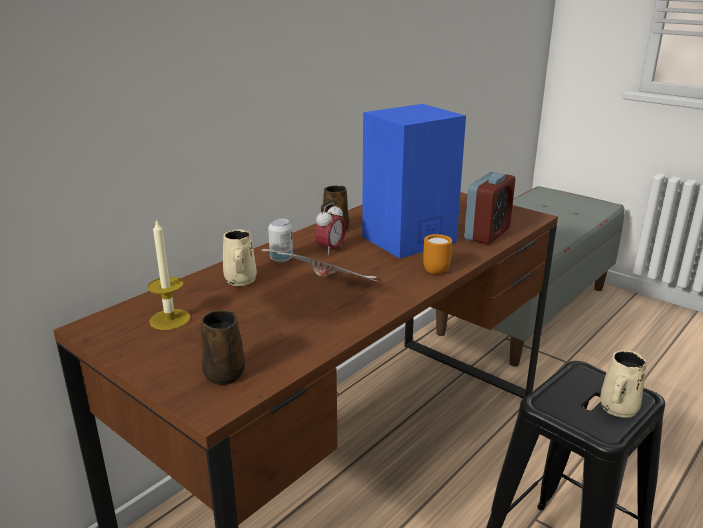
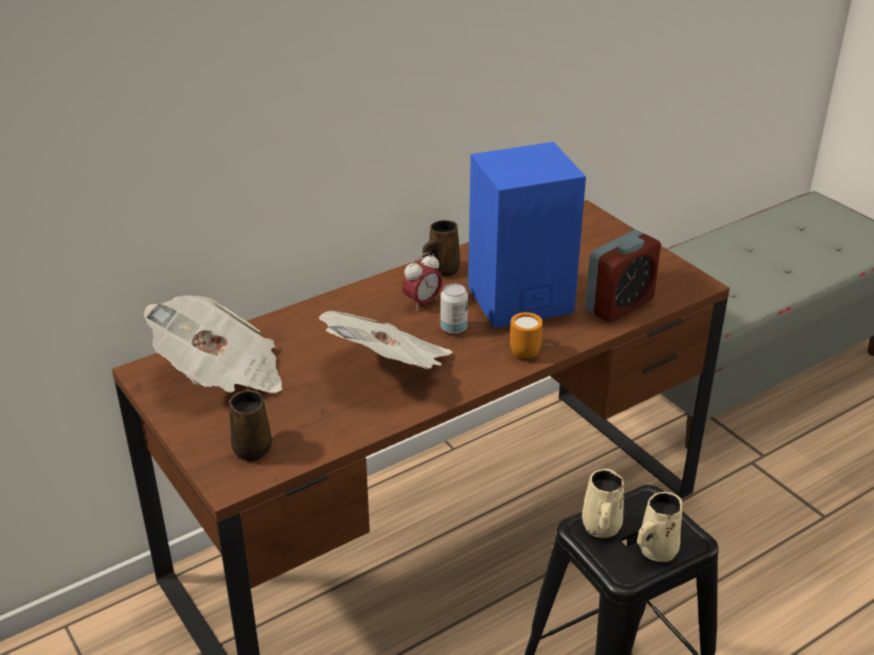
camera: 15 degrees right, 10 degrees up
(170, 319) = (222, 374): candle -> newspaper
(240, 281) = (307, 334): beige mug -> beige mug (601, 528)
(281, 259) = (363, 309): can -> can (454, 328)

